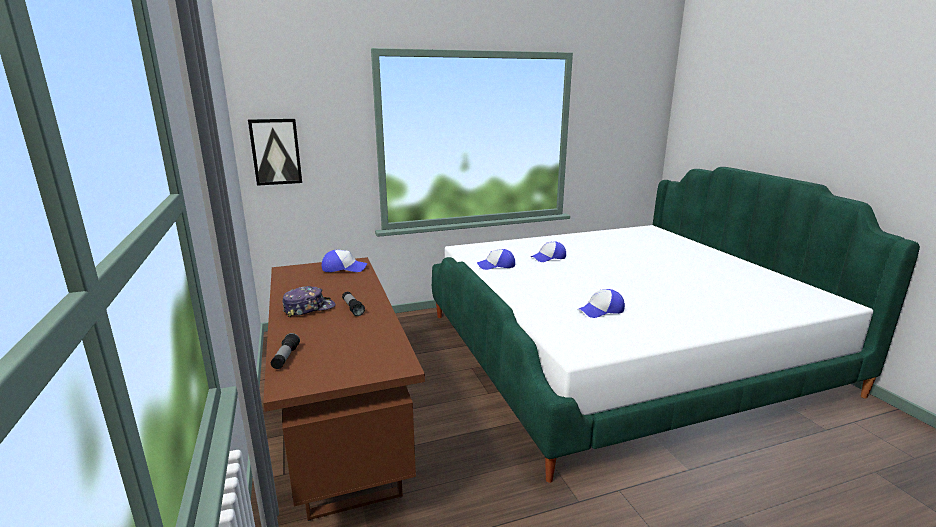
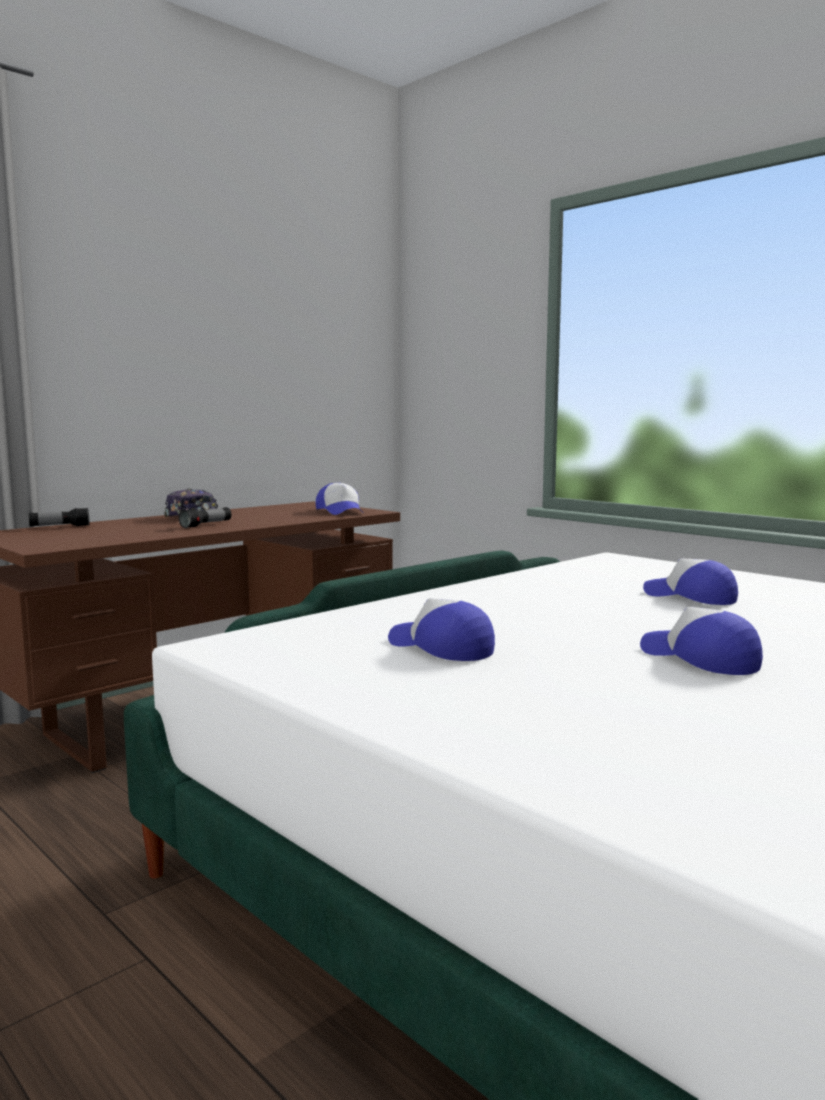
camera: 65 degrees right, 10 degrees down
(276, 152) = (432, 370): picture -> none
(496, 265) = (565, 578): cap -> cap (699, 659)

